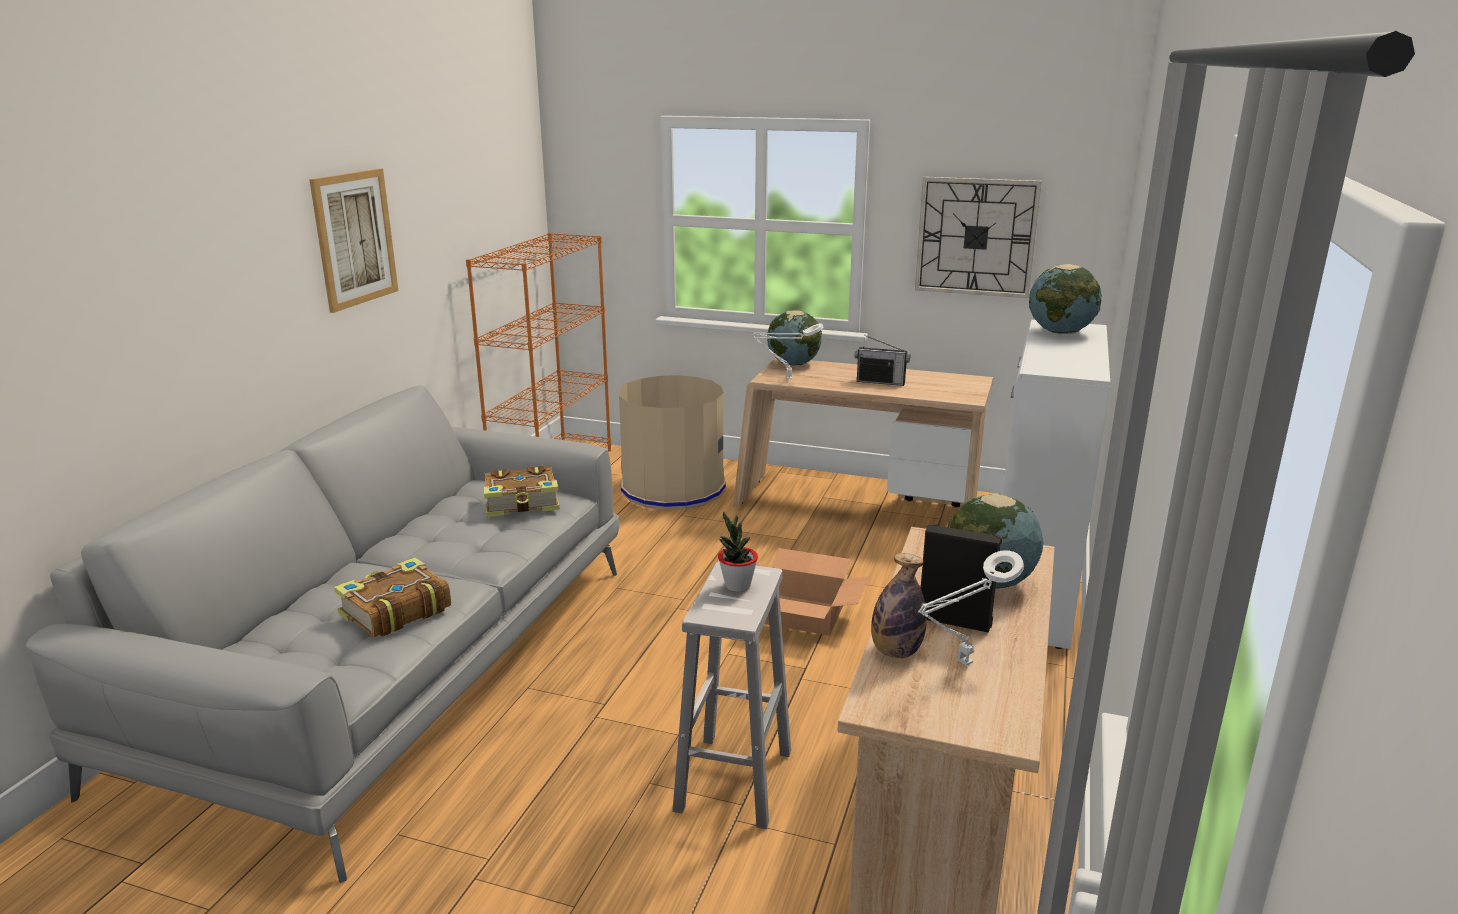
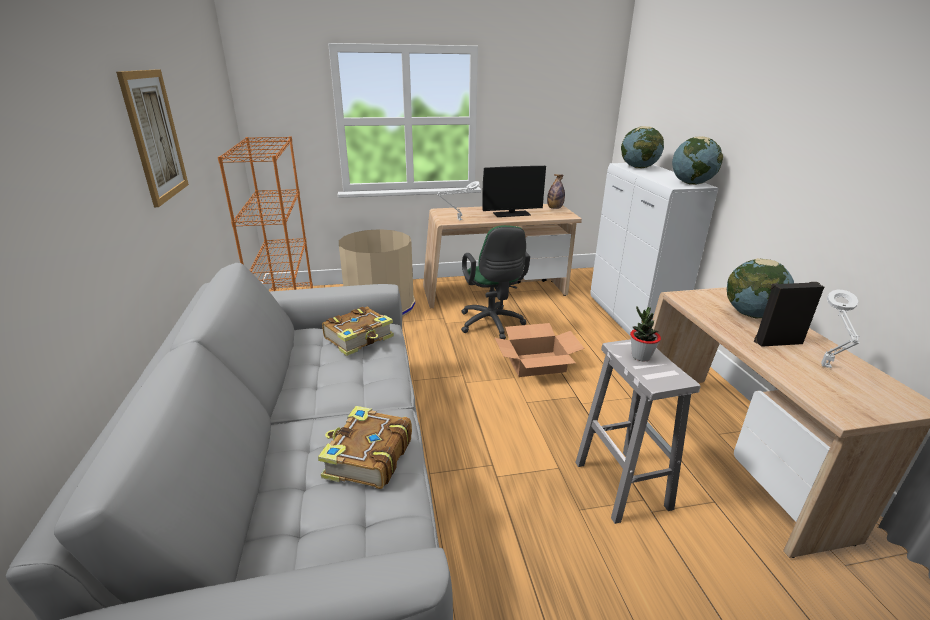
camera: 30 degrees left, 5 degrees up
(793, 364) = (448, 211): globe -> globe (691, 183)
(796, 549) = (492, 325): none -> green office chair
(880, 382) = (511, 214): radio -> monitor
(896, 652) = (788, 371): bottle -> bottle (554, 208)
(976, 237) = (542, 120): wall clock -> none

